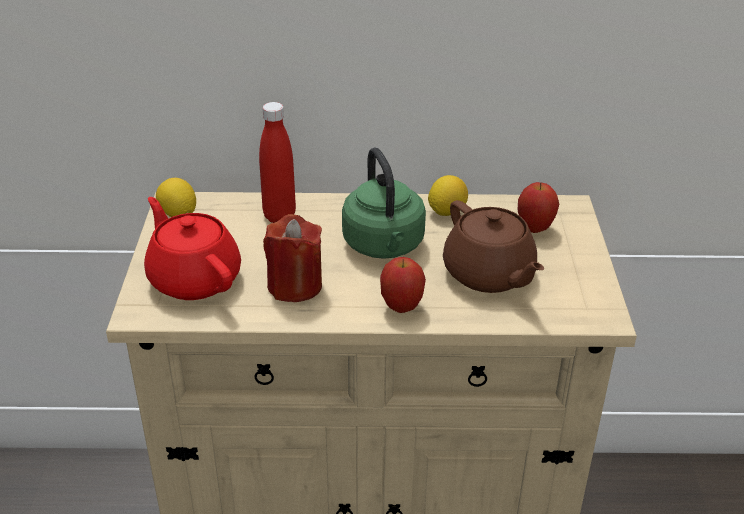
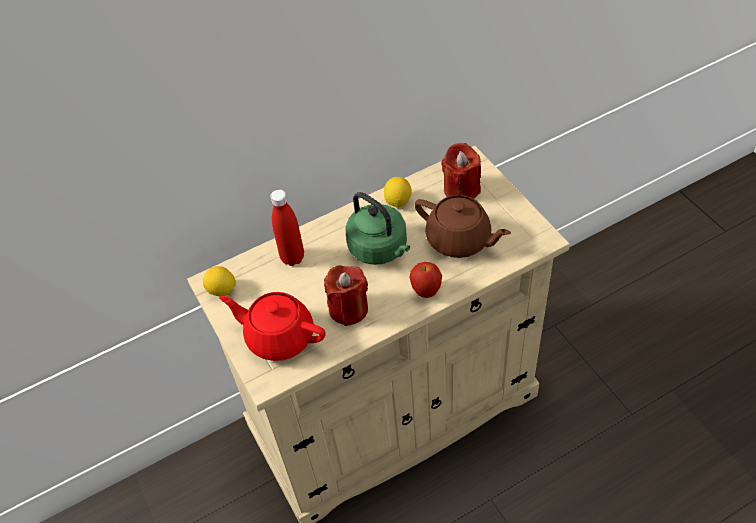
camera: 25 degrees left, 15 degrees up
(535, 228) = (461, 189): apple -> red candle

